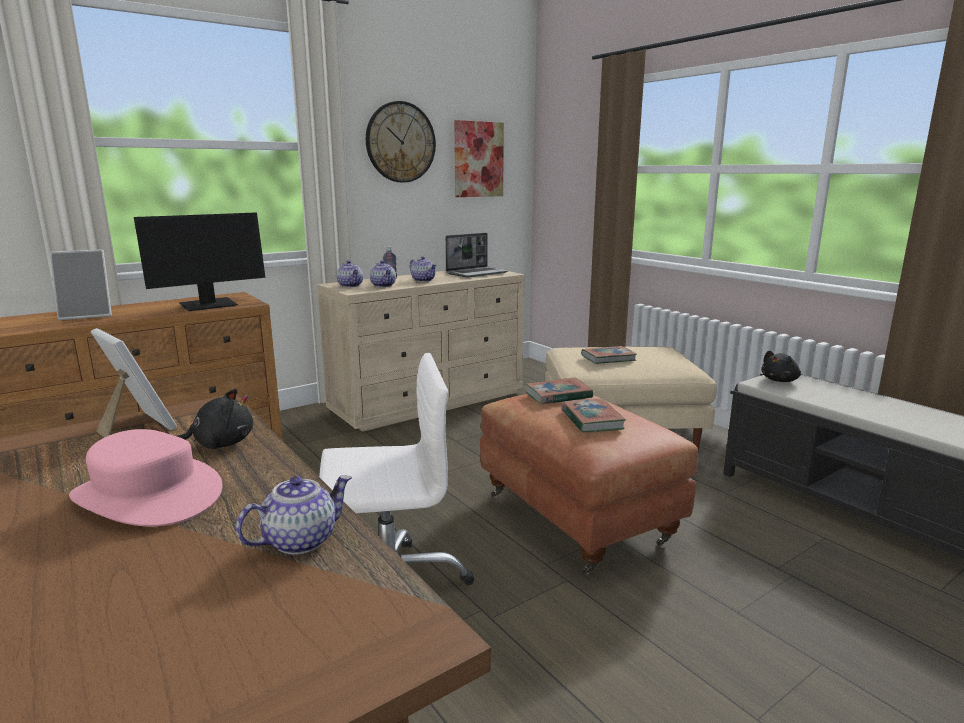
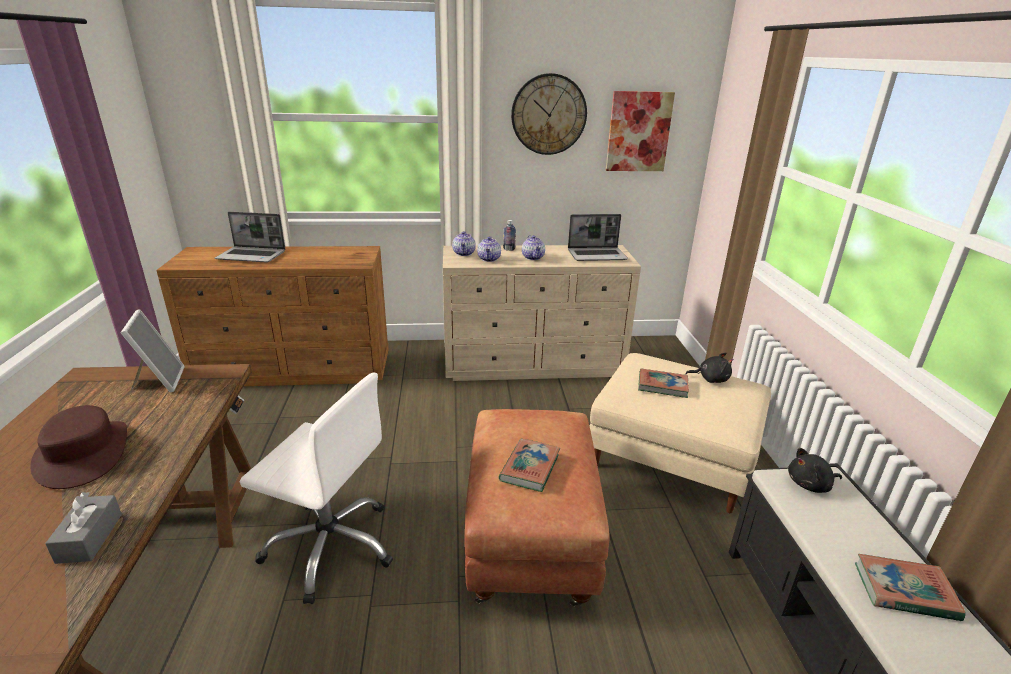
camera: 30 degrees right, 10 degrees up
(88, 315) = (252, 256): picture frame -> laptop
(147, 495) = (83, 454): pink hat -> brown hat
(208, 305) = (333, 260): monitor -> none
(220, 444) = (174, 418): black plush toy -> black plush toy (710, 379)
(300, 540) = (90, 538): teapot -> grey tissue box
(558, 395) = (541, 425): book -> book (904, 591)

